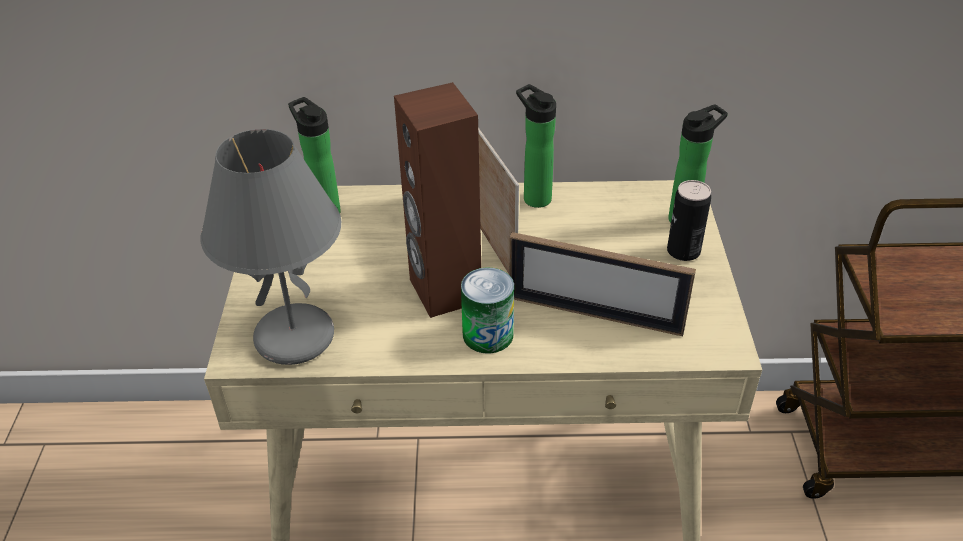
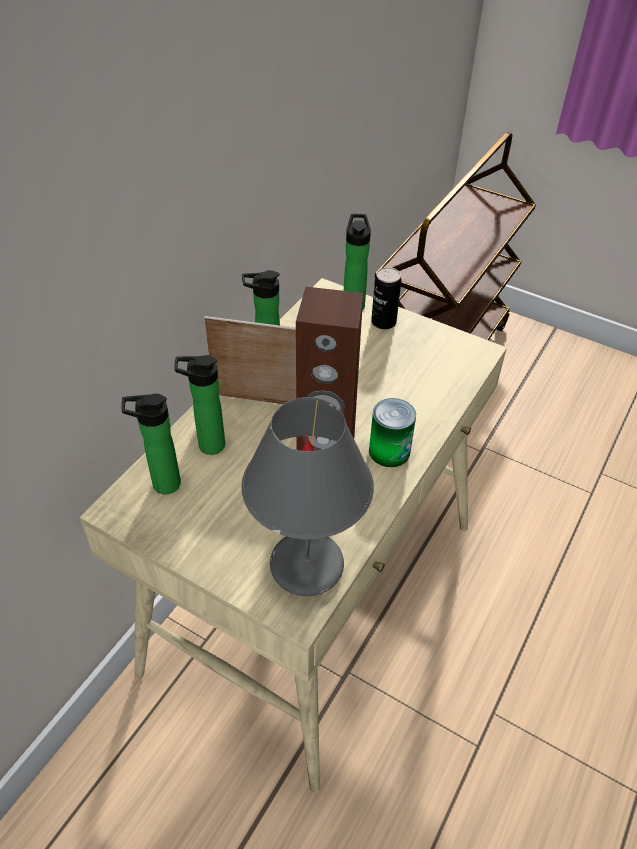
camera: 60 degrees left, 5 degrees up
(390, 214) = (207, 445): none -> bottle
(594, 314) = (409, 390): picture frame -> none

